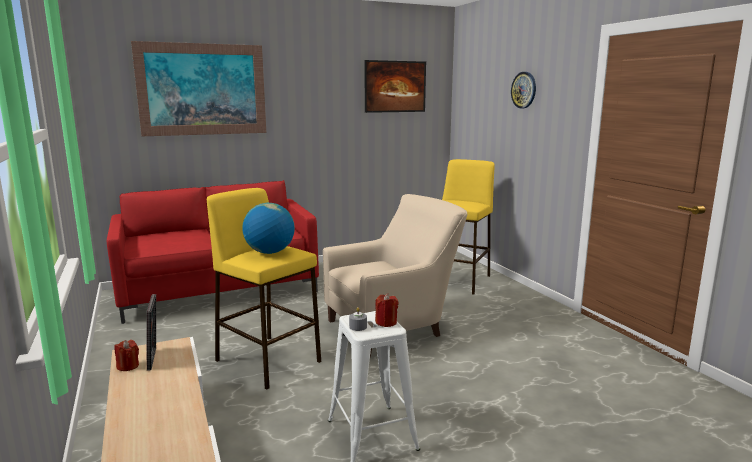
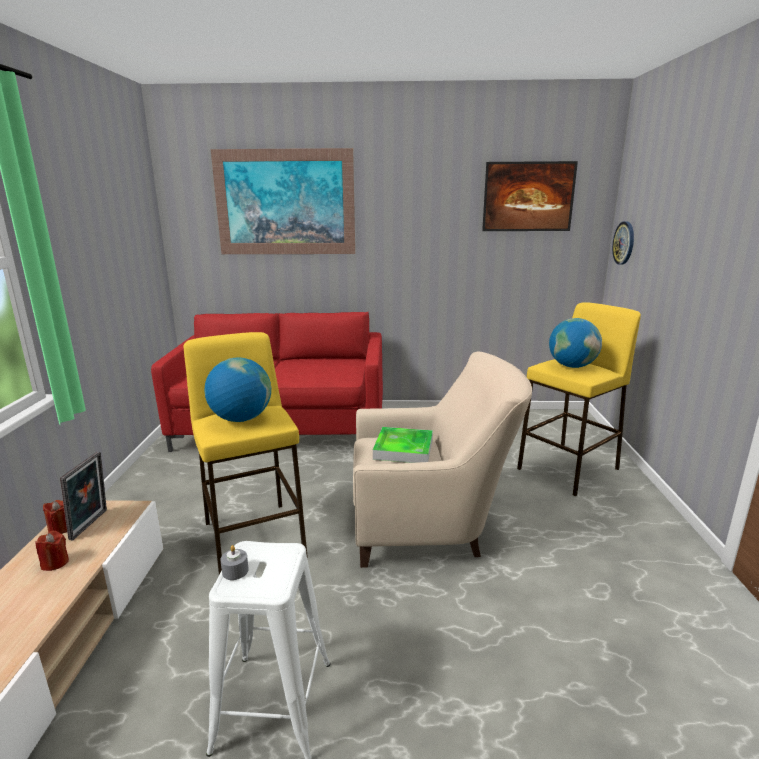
camera: 25 degrees right, 5 degrees up
(375, 267) = (403, 449): none -> tray
(386, 322) = (278, 573): red candle -> red candle (55, 563)
(458, 202) = (572, 366): none -> globe
(524, 90) = (702, 204): wall clock -> wall clock (624, 243)

